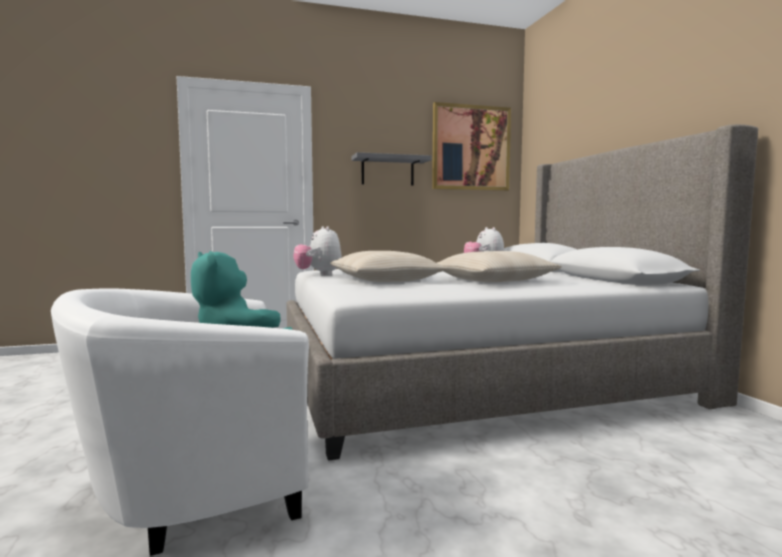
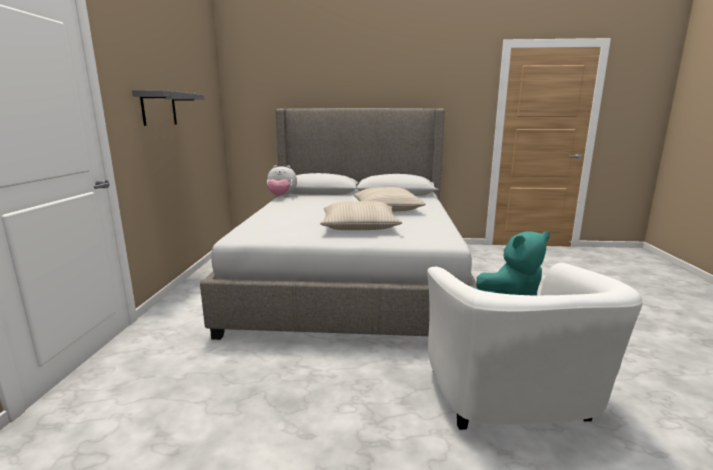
camera: 70 degrees left, 10 degrees up
(319, 274) = (293, 238): plush toy -> none
(471, 148) = (200, 84): picture -> none

